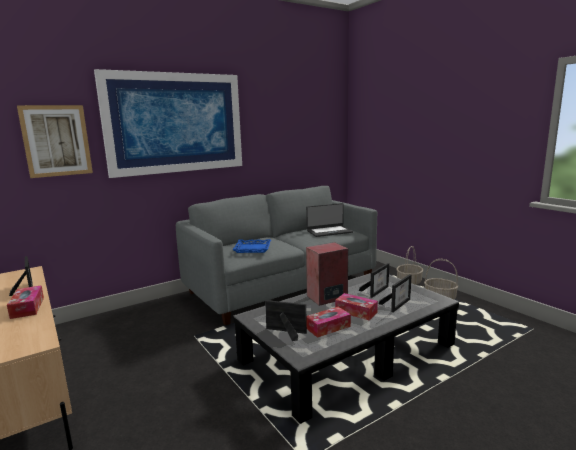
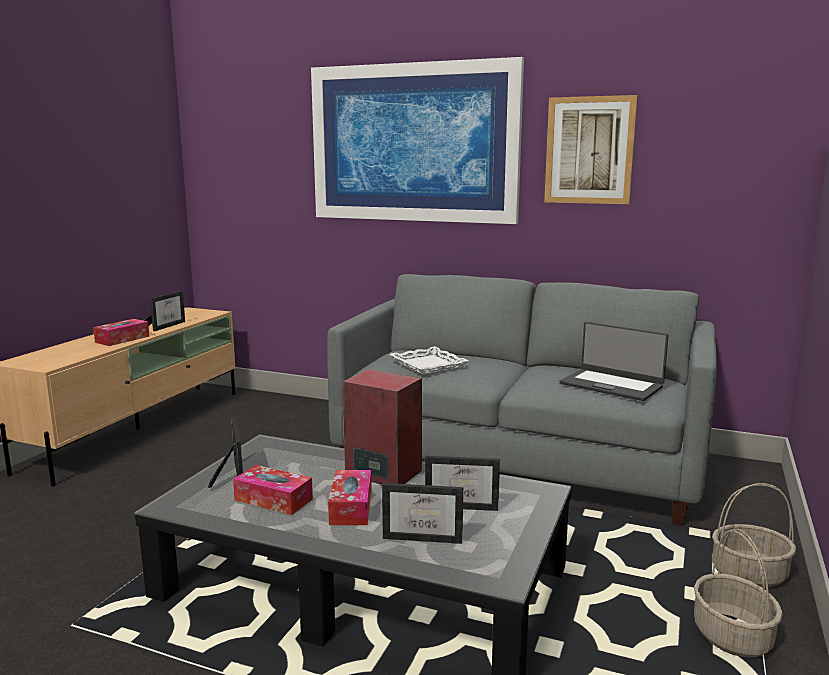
camera: 55 degrees right, 0 degrees up
(56, 141) = (270, 162): picture -> picture (589, 150)
(252, 248) = (429, 365): blue tray -> white tray

